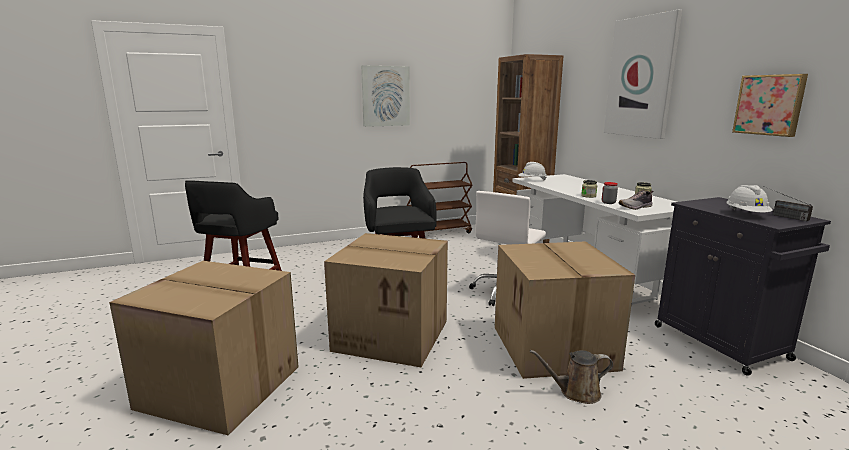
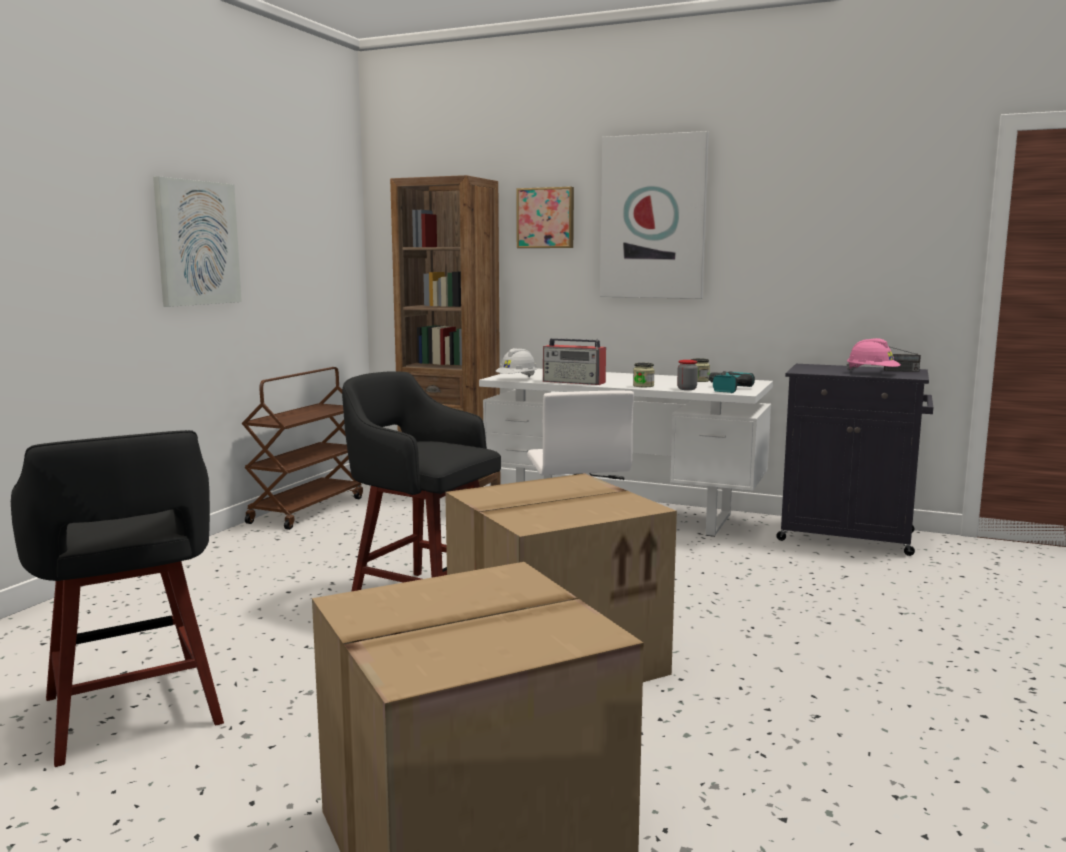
camera: 45 degrees left, 5 degrees down
(555, 348) = (747, 594): cardboard box -> none
(556, 187) = (574, 382): none -> radio
(576, 392) = (845, 625): brown watering can -> none
(636, 207) = (725, 389): shoe -> power drill
(746, 215) = (872, 373): white hard hat -> pink hard hat
(769, 105) = (840, 250): picture -> picture (546, 218)

